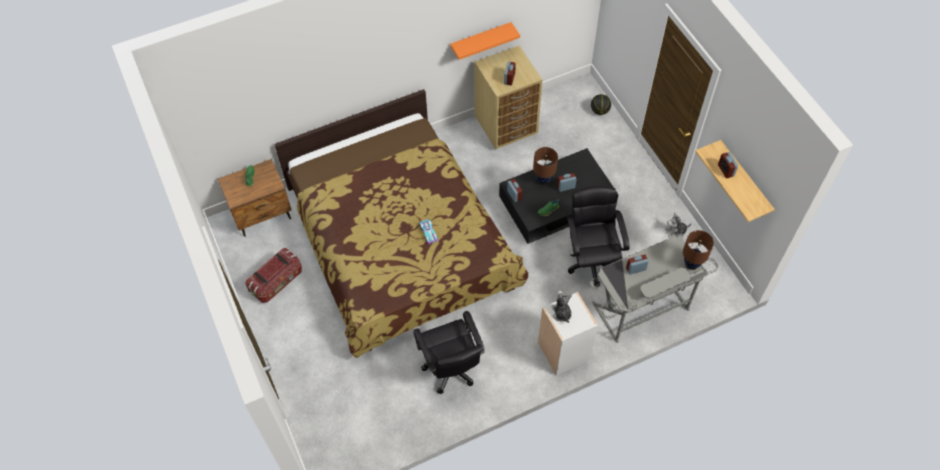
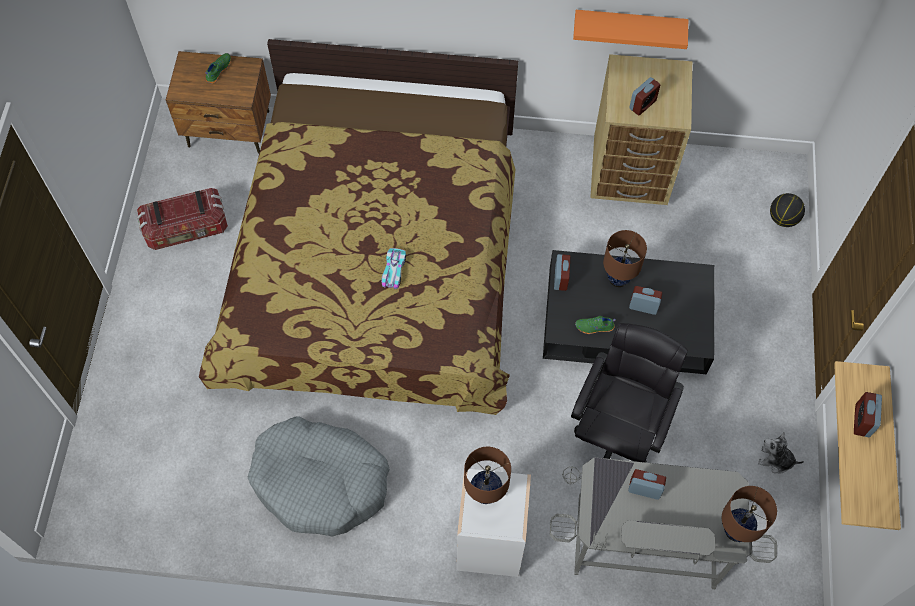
camera: 30 degrees right, 5 degrees up
(452, 372) = (320, 481): black office chair -> grey dog bed
(561, 313) = (485, 493): plush toy -> brown table lamp

